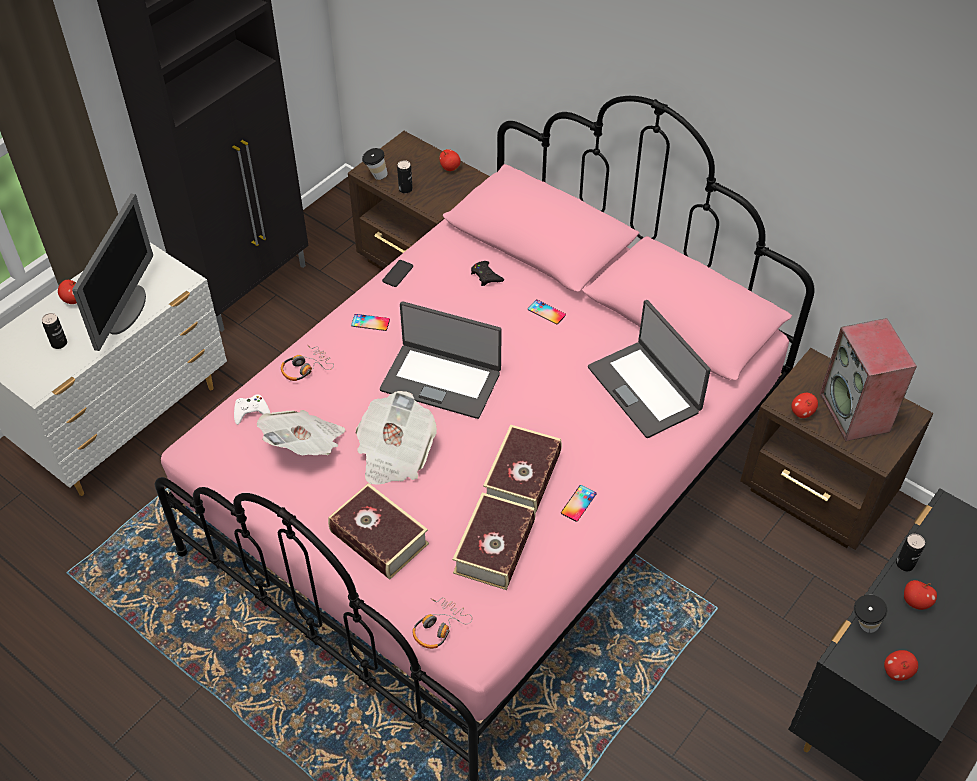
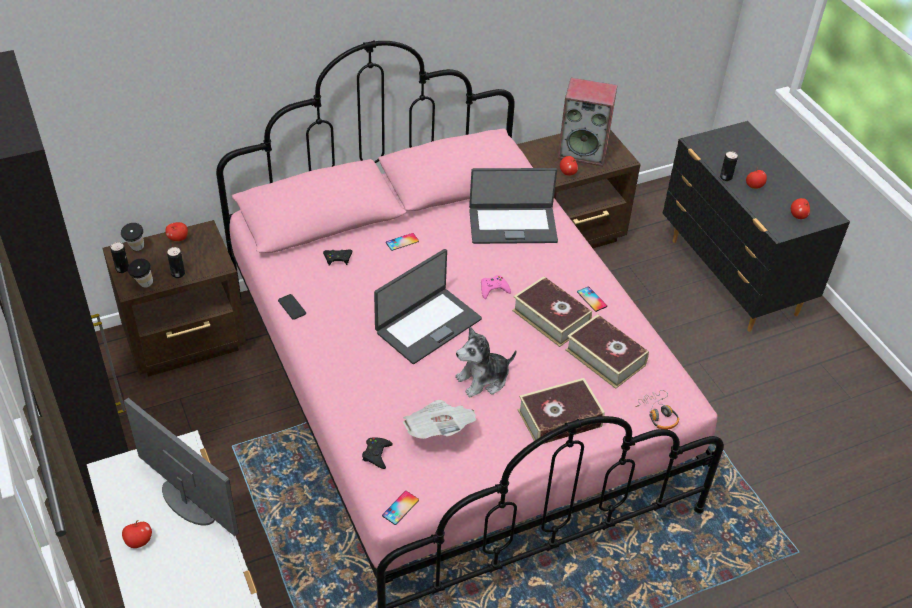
camera: 65 degrees left, 5 degrees down
(59, 343) = (190, 570): can -> can (122, 269)
(251, 412) = (376, 454): white game controller -> black game controller
(305, 368) = (353, 402): headphones -> none
(370, 322) = (333, 343): phone -> phone (400, 508)
(394, 454) = (483, 380): newspaper -> plush toy
(531, 412) = (493, 289): none -> pink game controller
(863, 627) = (761, 214): cup -> cup (136, 249)

